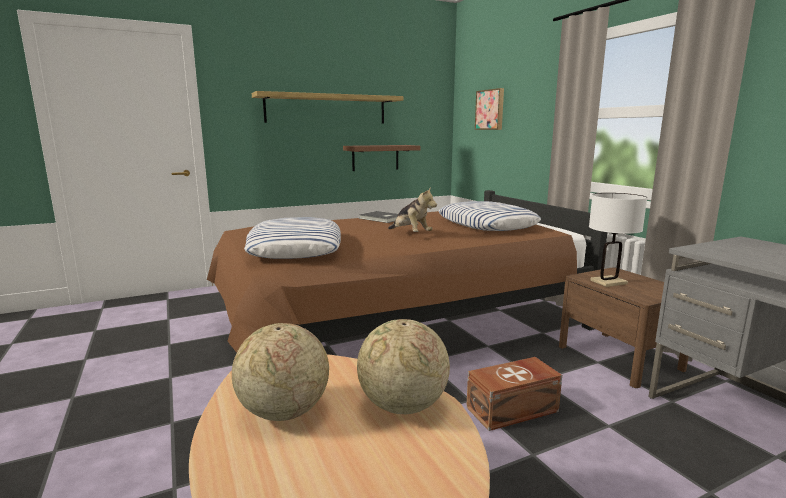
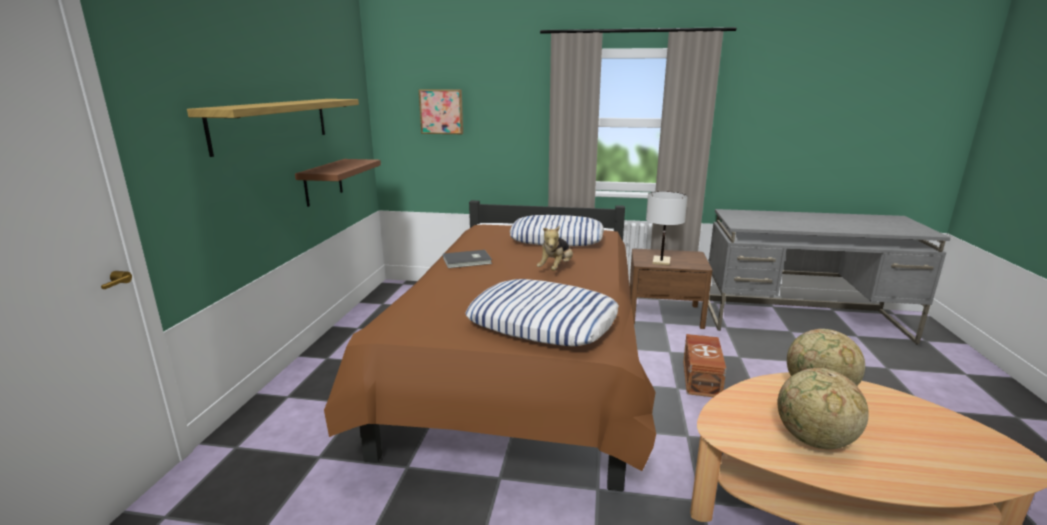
camera: 55 degrees left, 5 degrees up
(410, 234) = (556, 268): plush toy -> plush toy turned 120 degrees clockwise

